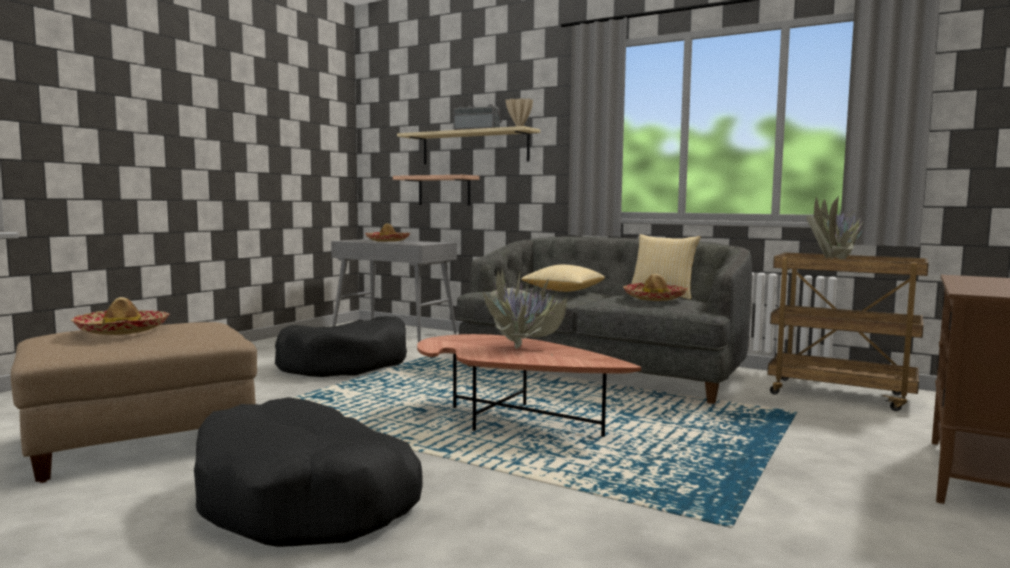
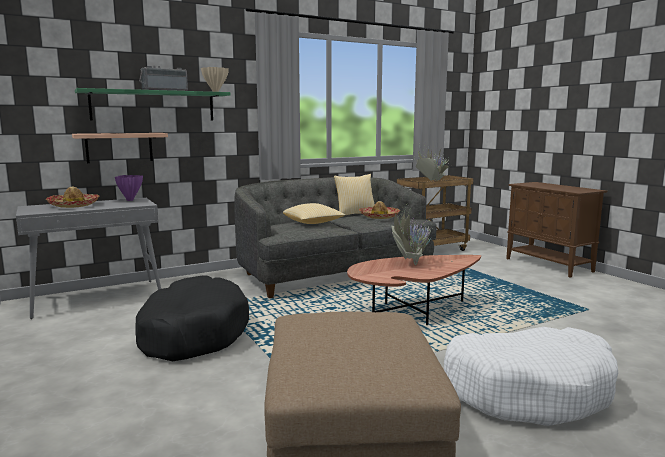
camera: 60 degrees left, 5 degrees up
(122, 330) = (347, 344): hat -> none
(306, 500) = (527, 390): black dog bed -> white dog bed
(433, 242) = (130, 200): none -> purple vase
(474, 147) = (153, 106): beige shelf -> green shelf

